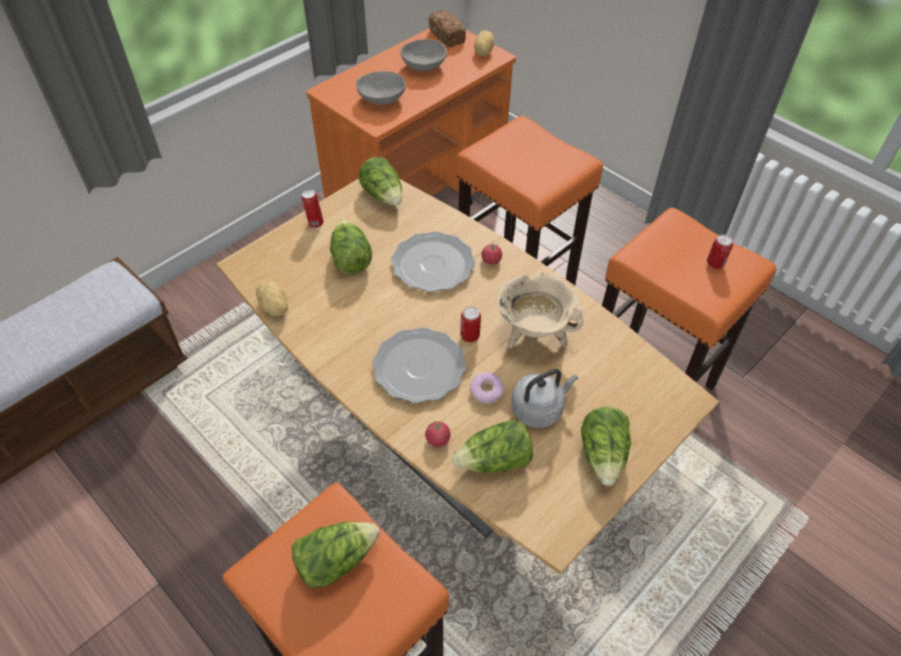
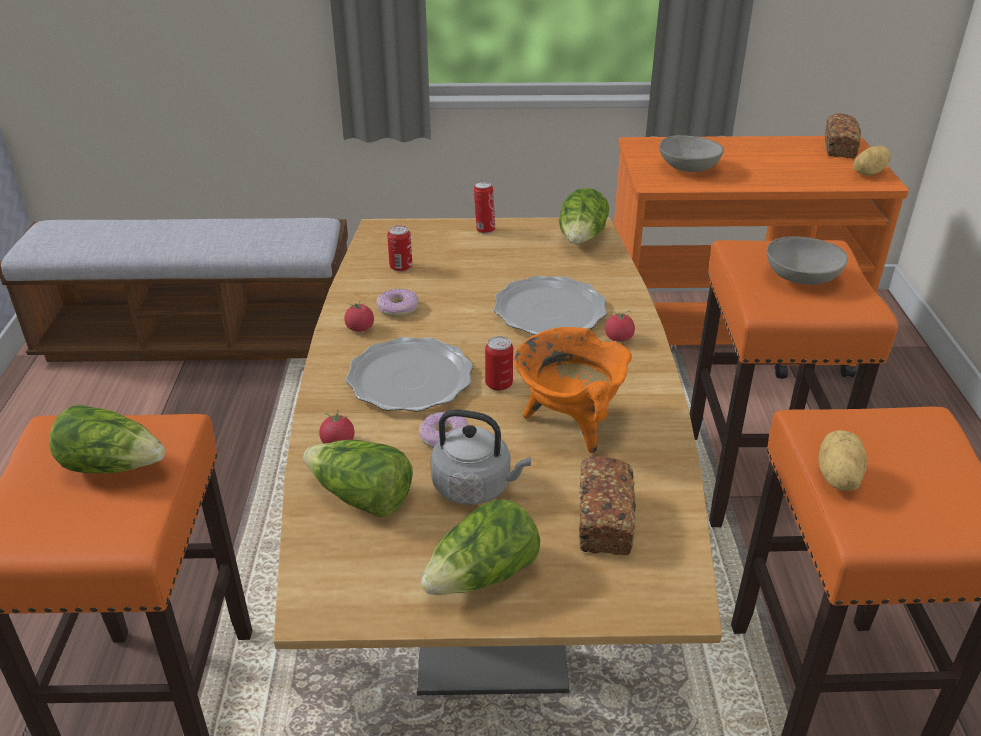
camera: 45 degrees right, 15 degrees down
(273, 308) = (357, 268): potato -> potato (836, 477)
(341, 353) = (360, 328): none -> tomato
(344, 322) = (398, 309): none -> donut
(350, 259) = (476, 268): lettuce -> none
(423, 66) = (775, 160): grey bowl -> grey bowl (800, 277)
(534, 335) = (569, 423): beige cooking pot -> orange cooking pot
(615, 381) = (604, 521): none -> bread
(715, 263) = (931, 493): can -> can (401, 267)

